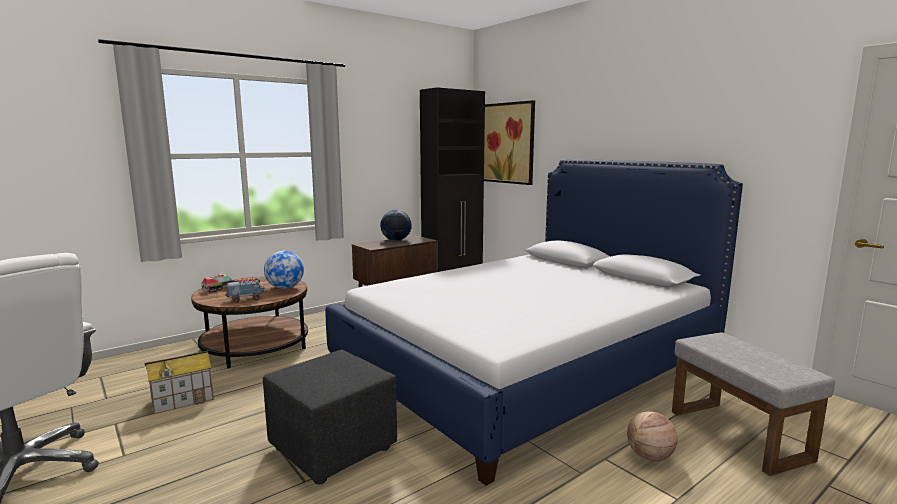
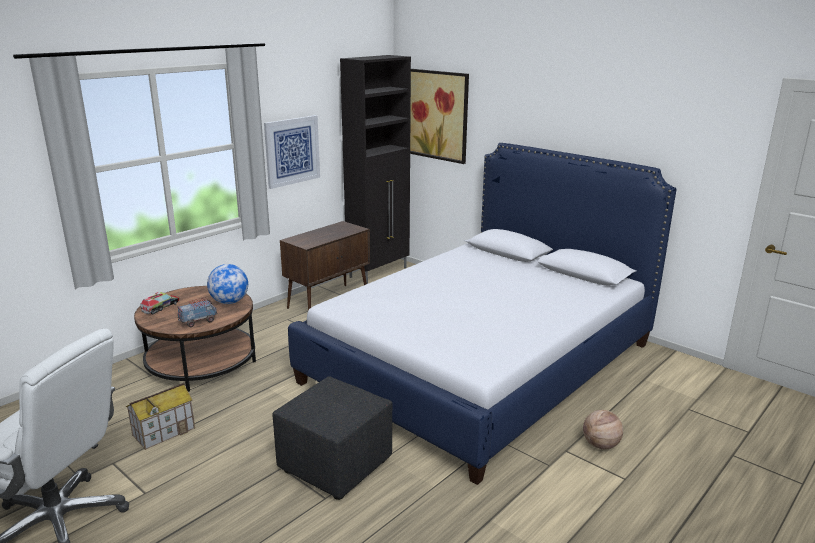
camera: 10 degrees left, 10 degrees up
(371, 167) = (292, 151): none -> picture
(396, 240) = (325, 231): globe -> none
(740, 435) = (669, 418): grey ottoman -> none

